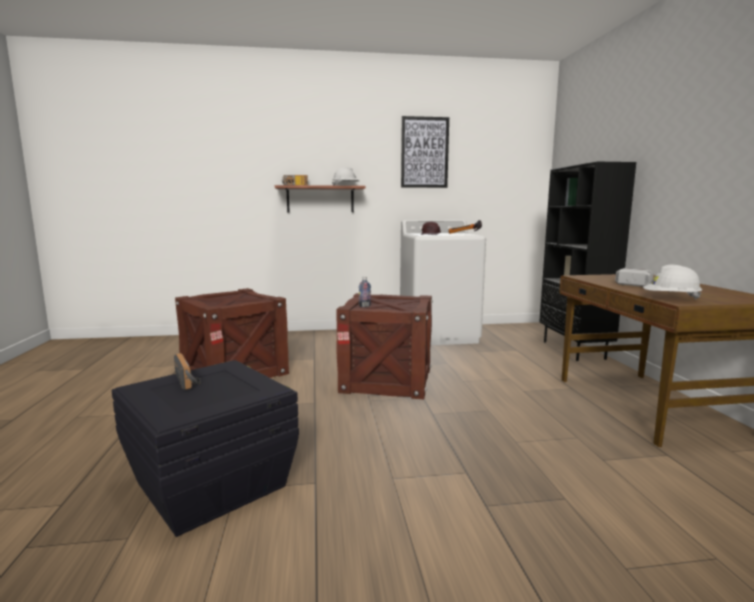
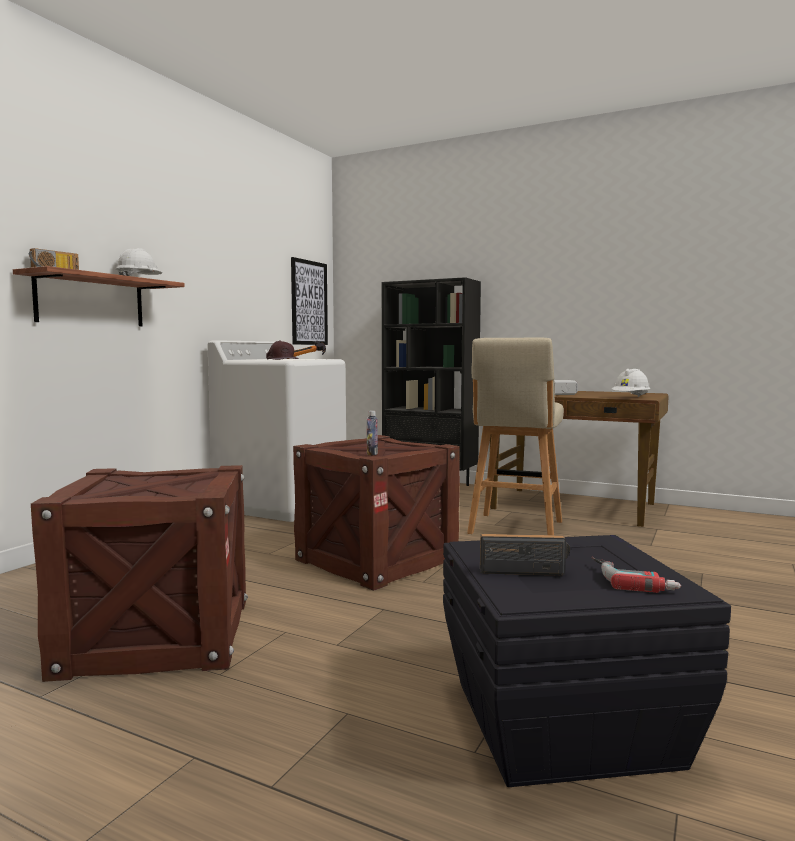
camera: 55 degrees left, 5 degrees down
(187, 405) = (633, 579): none -> power drill
(424, 152) = (224, 242): picture -> picture (309, 303)
(529, 399) = (515, 528): none -> beige stool

